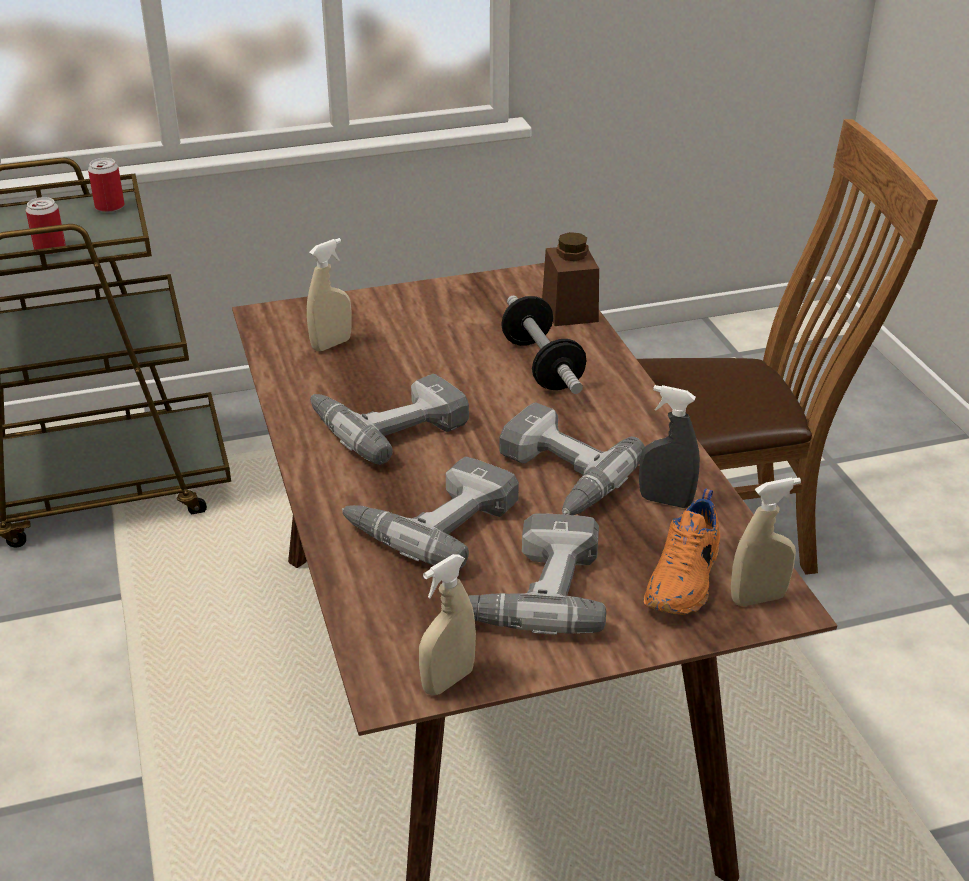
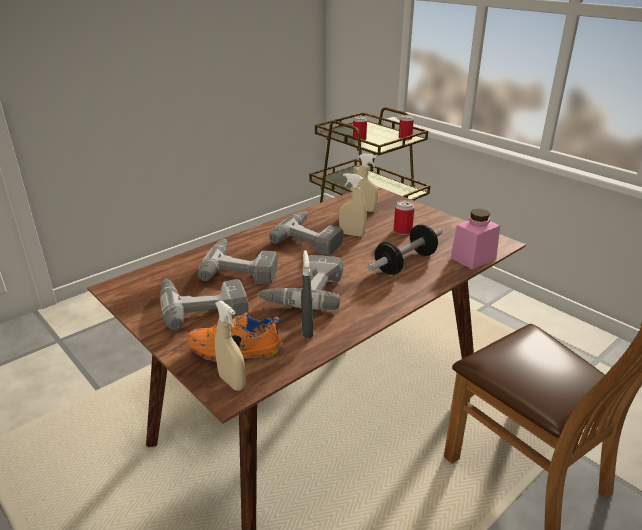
camera: 65 degrees right, 5 degrees down
(441, 335) = (402, 231): none -> can
(448, 681) = (125, 299): beige spray bottle -> beige spray bottle (352, 234)
(569, 310) = (473, 258): brown jar -> pink jar

